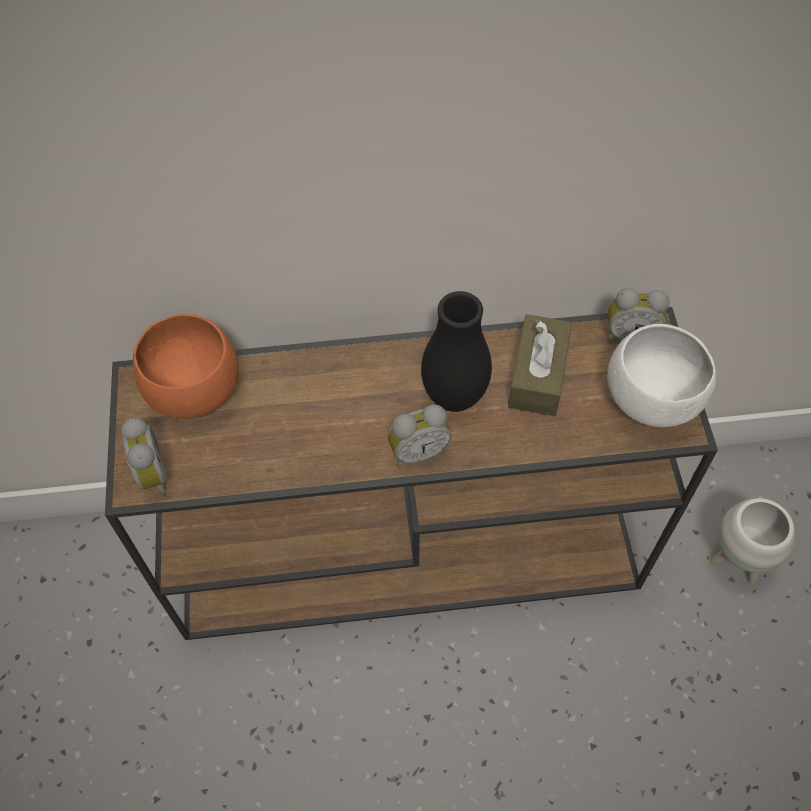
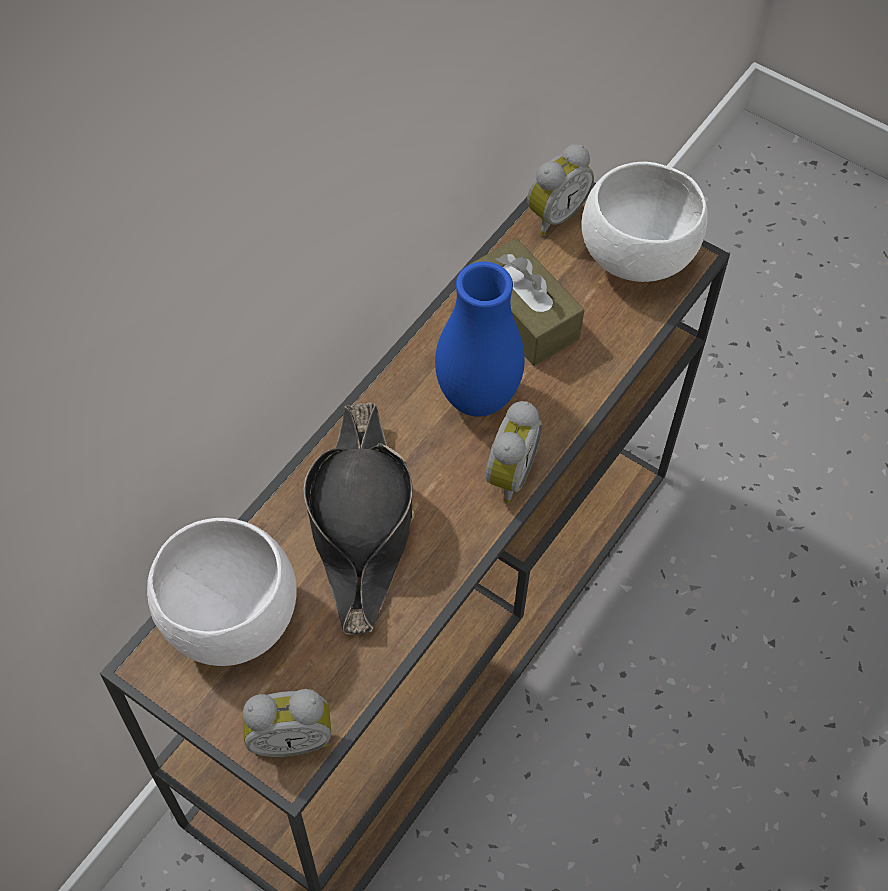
camera: 50 degrees left, 0 degrees up
(149, 476) = (290, 737): alarm clock -> alarm clock turned 150 degrees clockwise
(193, 394) = (230, 622): orange bowl -> white bowl
(311, 405) = (360, 524): none -> black hat
(454, 396) = (477, 398): black vase -> blue vase
(736, 562) = (709, 381): white planter -> none

